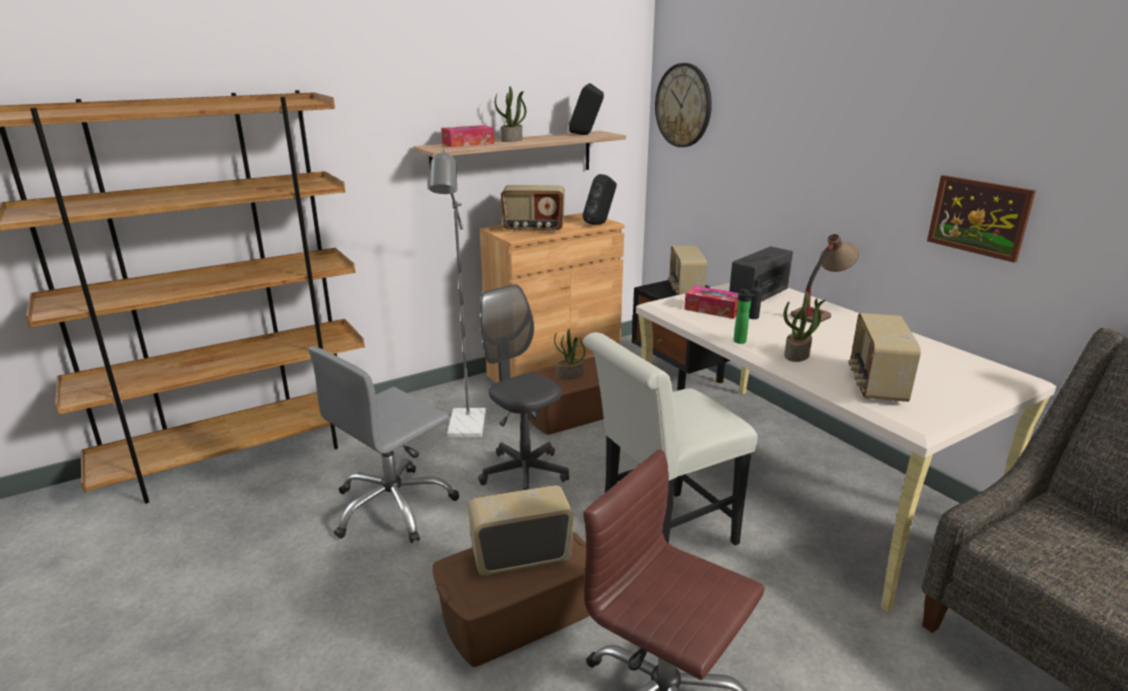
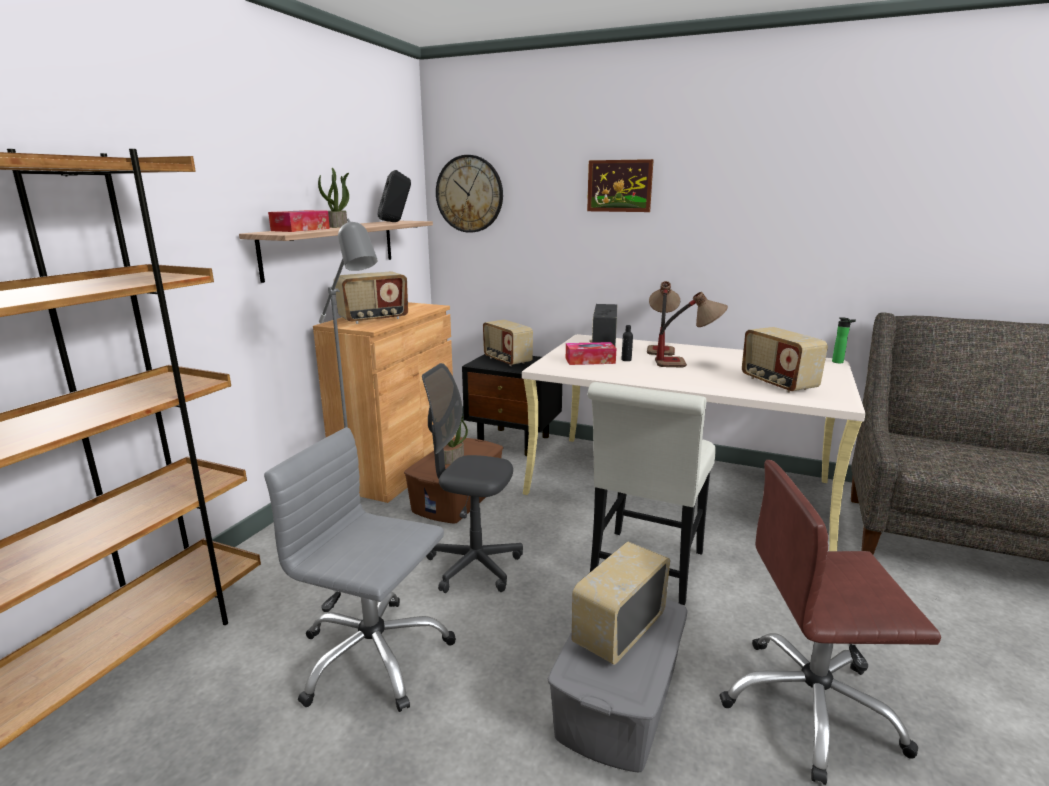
camera: 35 degrees left, 5 degrees down
(393, 507) = (373, 656): grey office chair -> grey office chair turned 105 degrees clockwise
(516, 615) = (617, 698): brown storage box -> grey storage box
(600, 224) = (429, 307): black speaker -> none
(741, 342) = (650, 377): bottle -> bottle (839, 362)
(797, 355) = (700, 377): potted plant -> none
(814, 337) = (687, 363): none -> table lamp
(978, 217) = (772, 251): picture -> picture (619, 186)

